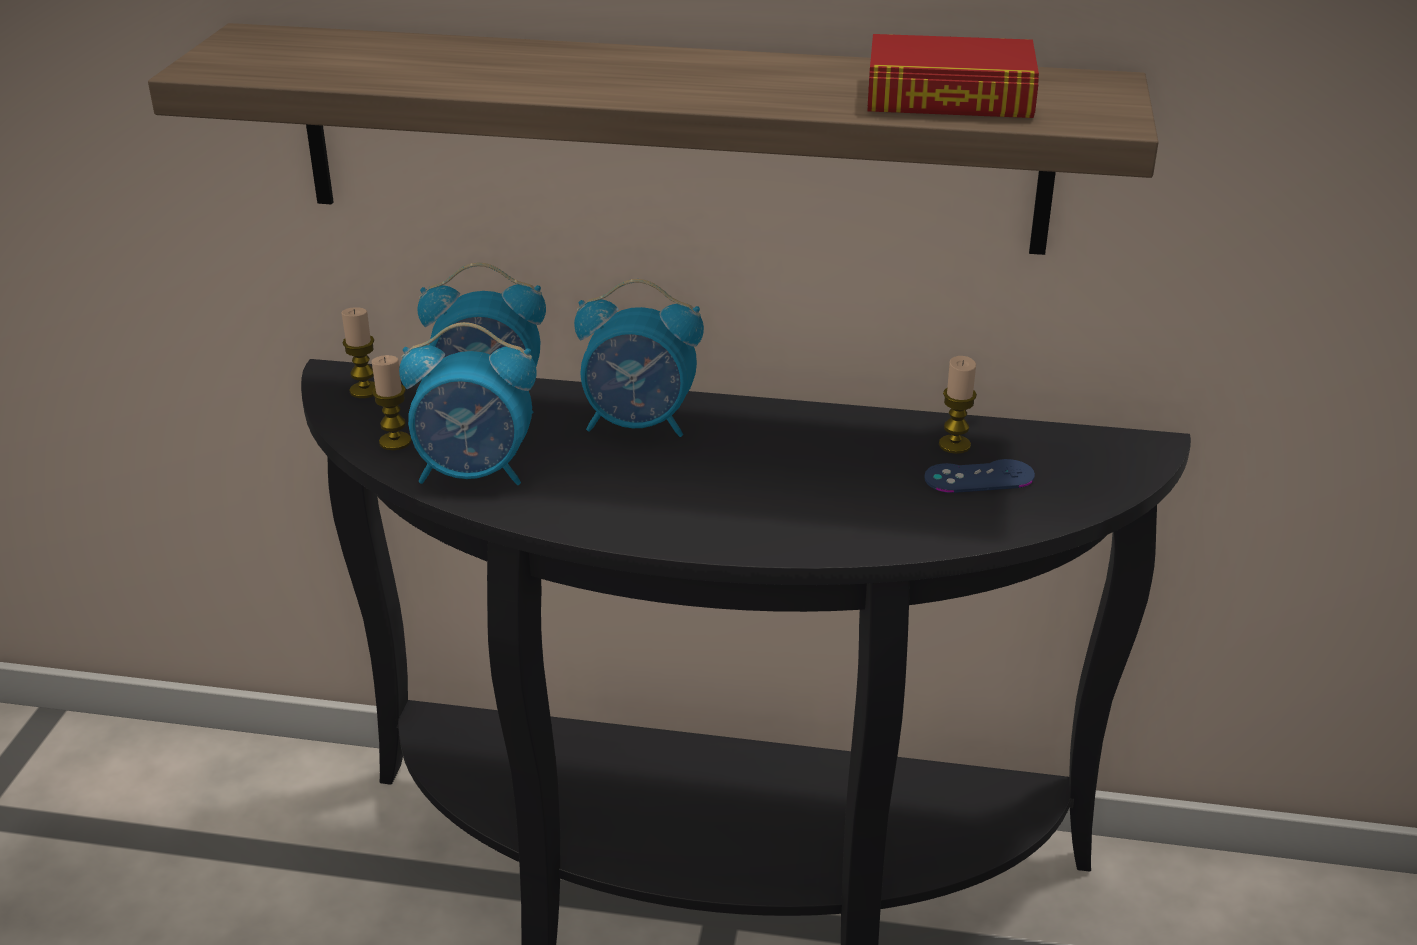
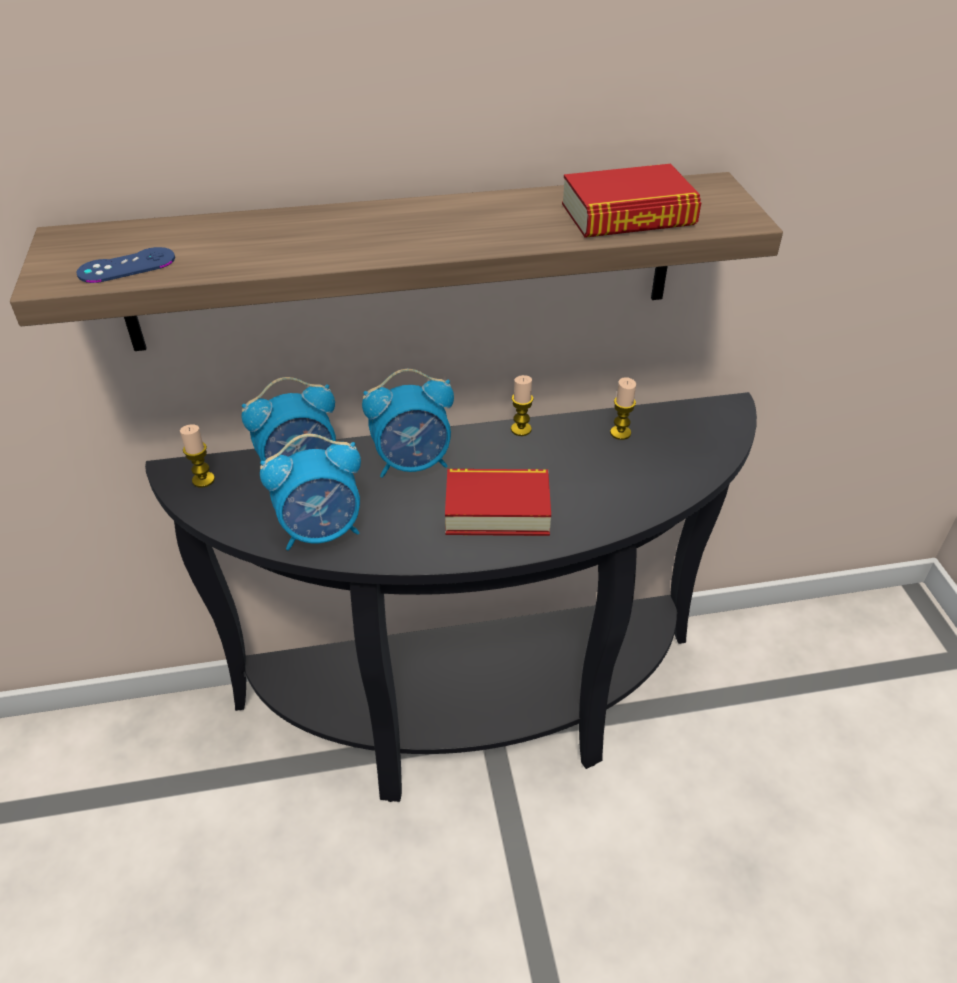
camera: 20 degrees left, 10 degrees up
(395, 442) = (250, 519): candle -> candle (521, 429)
(719, 496) = (497, 510): none -> book
(979, 477) = (648, 454): blue game controller -> blue game controller (127, 266)

